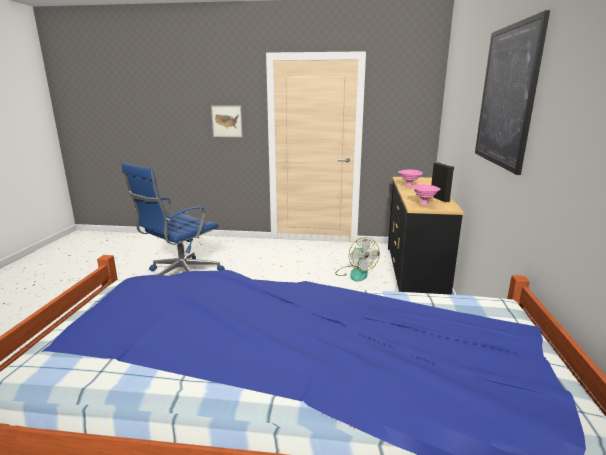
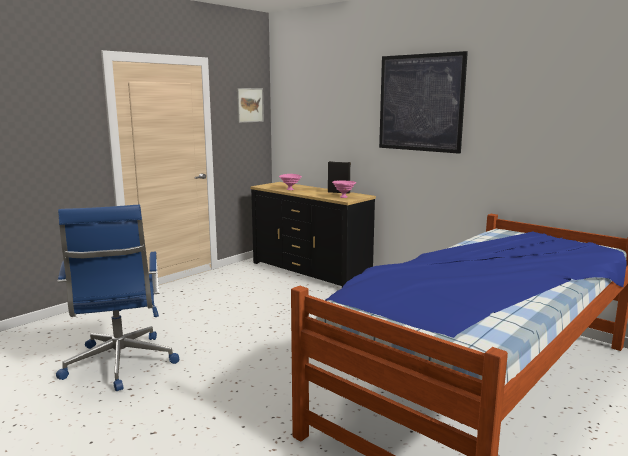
camera: 55 degrees left, 5 degrees down
(227, 121) = (52, 142): picture -> picture (250, 105)
(355, 273) = (274, 288): fan -> none

